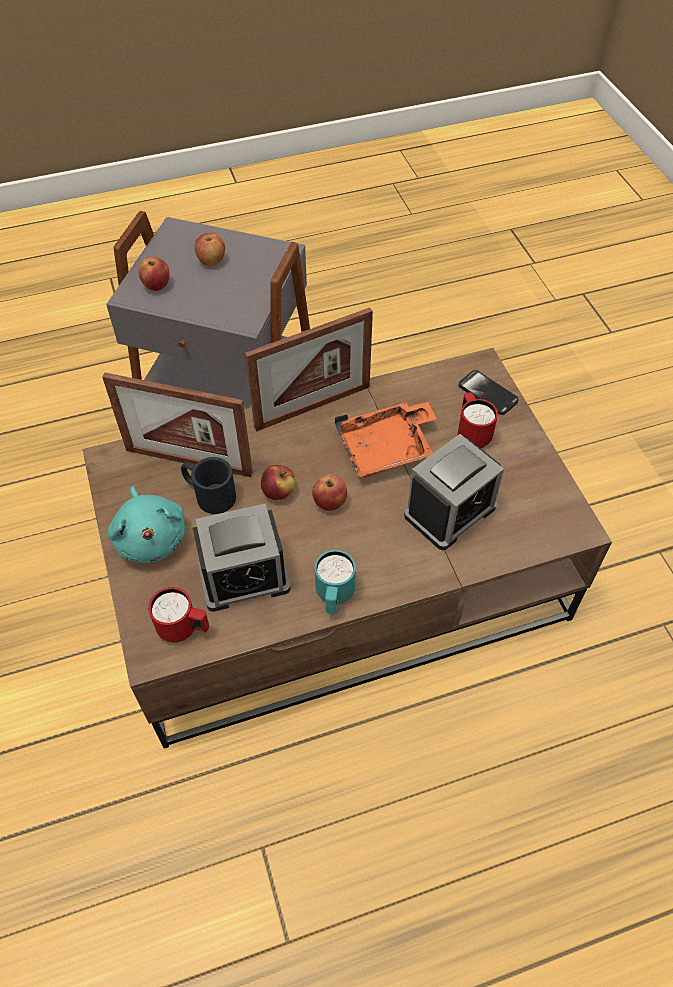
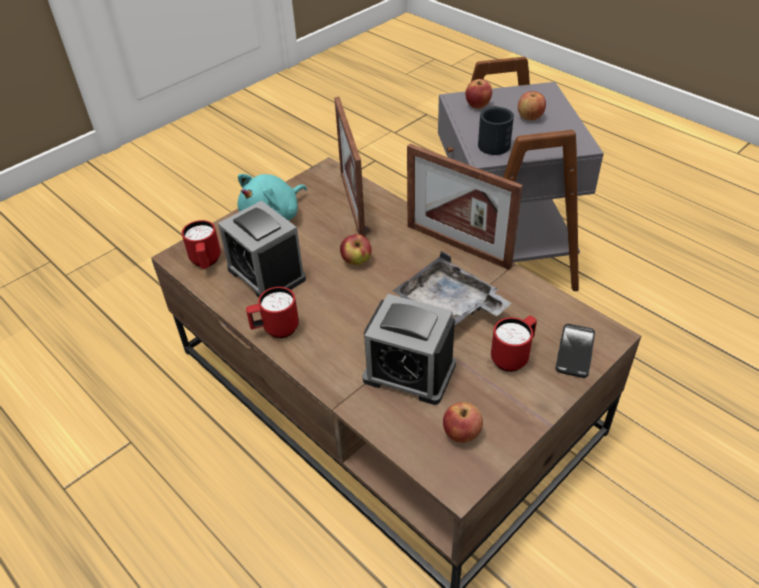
camera: 65 degrees right, 10 degrees down
(209, 494) = (329, 227): black mug -> black mug (493, 141)
(330, 503) = (366, 293): apple -> apple (461, 434)
(334, 596) = (275, 330): turquoise mug -> red mug
(386, 448) = (449, 305): orange tray -> grey tray

